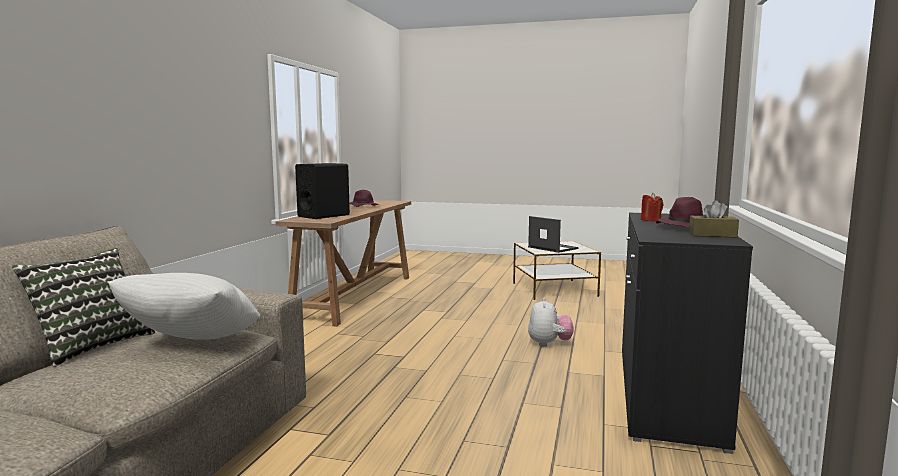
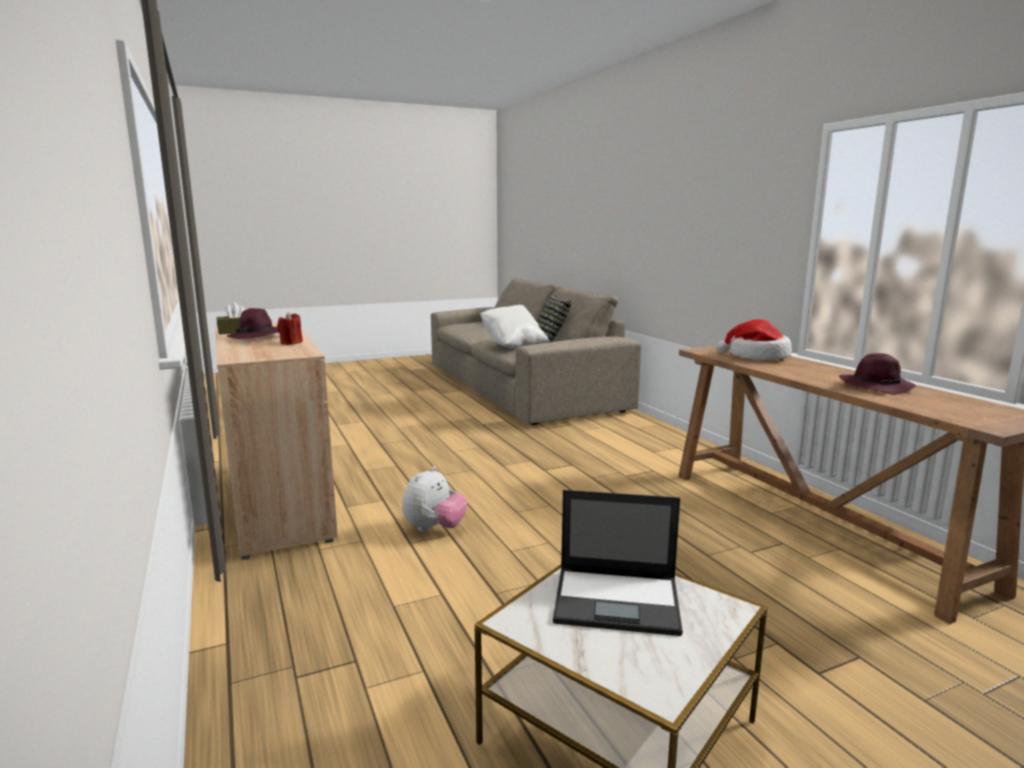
camera: 140 degrees right, 5 degrees up
(324, 216) = (756, 356): black speaker -> hat
(549, 344) = (434, 528): plush toy -> plush toy turned 120 degrees counterclockwise
(666, 394) = (279, 504): black cabinet -> beige cabinet

